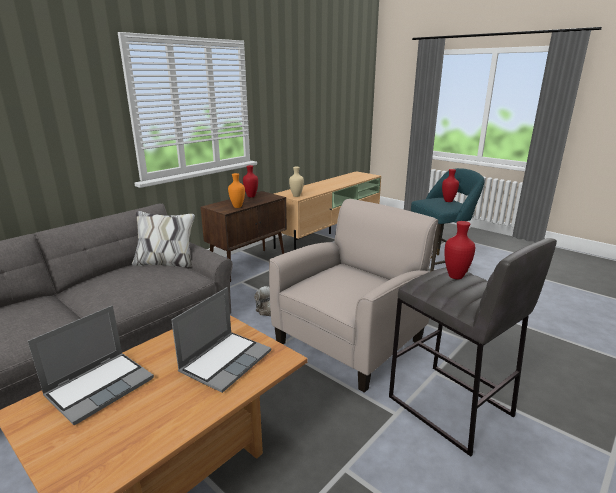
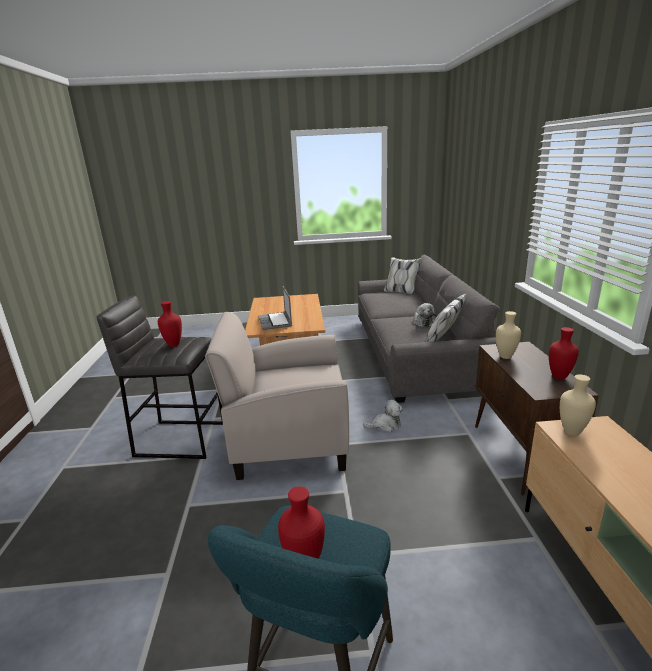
camera: 135 degrees right, 0 degrees up
(100, 386) = (303, 304): laptop -> none
(122, 277) = (422, 322): none -> plush toy
(237, 207) = (506, 356): orange vase -> beige vase
(350, 341) = (288, 441): beige armchair -> beige armchair turned 90 degrees clockwise

